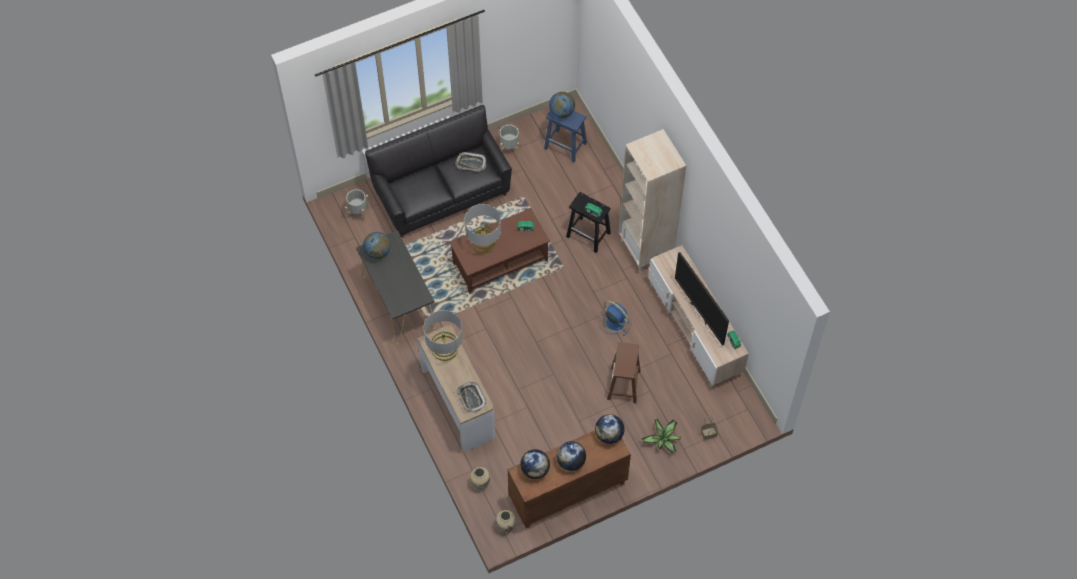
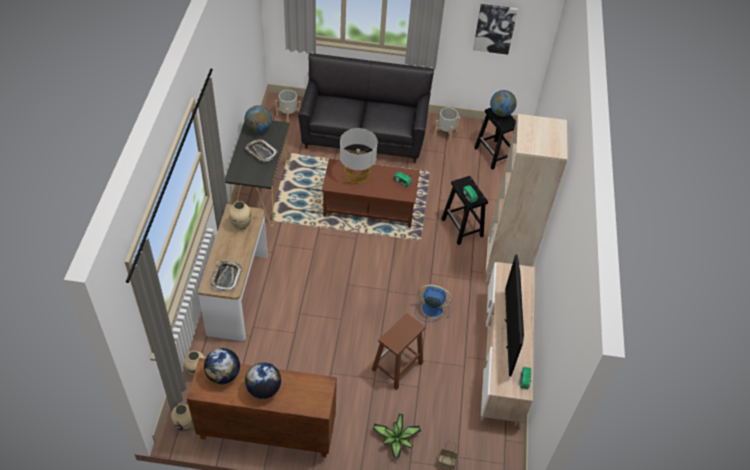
camera: 30 degrees right, 10 degrees down
(445, 349) = (241, 225): grey table lamp -> beige vase
(471, 163) = (395, 113): tray -> tray (261, 152)
(524, 45) = (494, 28): none -> picture
(566, 146) = (494, 155): blue stool -> black stool
(609, 435) = (322, 387): globe -> none
(614, 322) = (431, 308): blue fan -> blue fan turned 60 degrees counterclockwise

